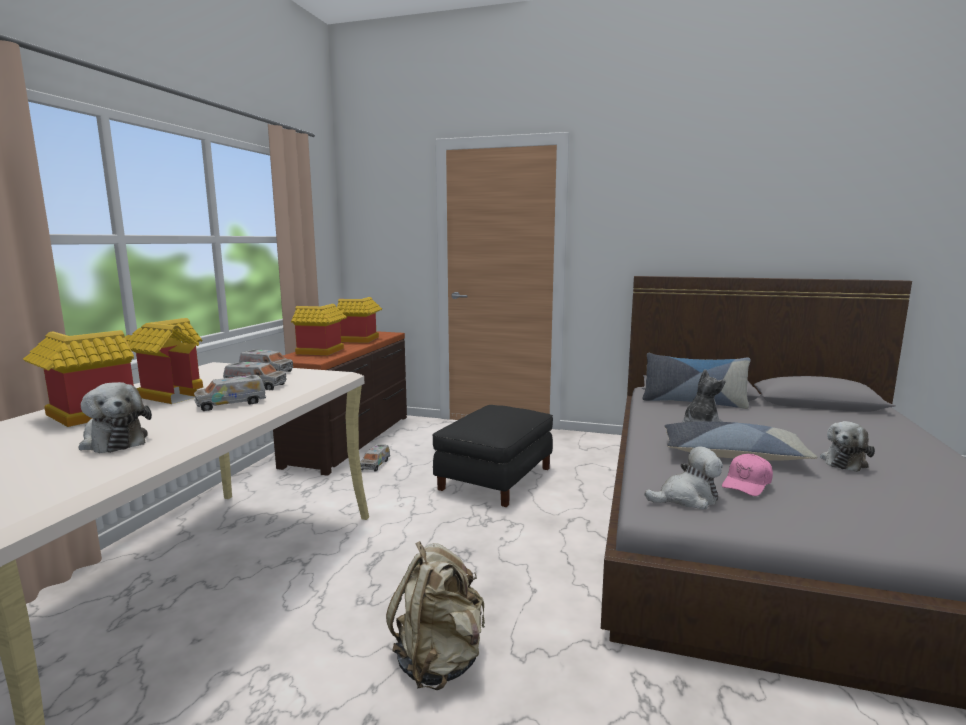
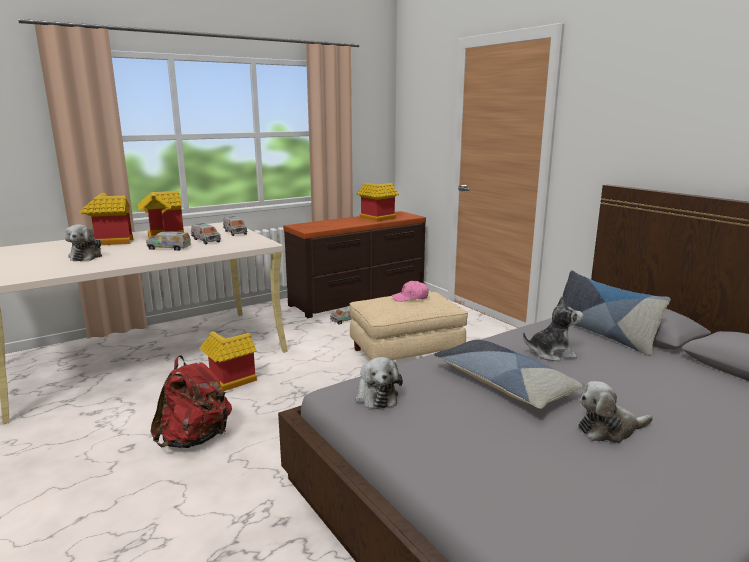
camera: 40 degrees right, 5 degrees up
(320, 352) = (326, 224): toy house -> toy house (228, 382)
(439, 660) = (195, 439): beige backpack -> red backpack
(495, 478) = (406, 355): black ottoman -> beige ottoman
(686, 498) = (376, 395): plush toy -> plush toy turned 45 degrees clockwise
(747, 484) = (444, 405): pink cap -> pink cap (410, 298)

